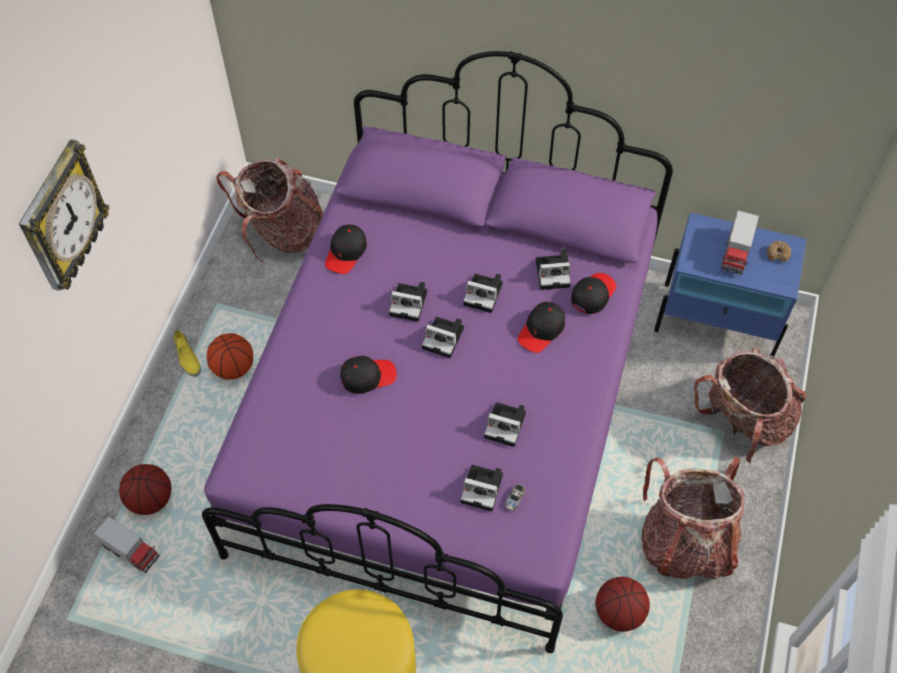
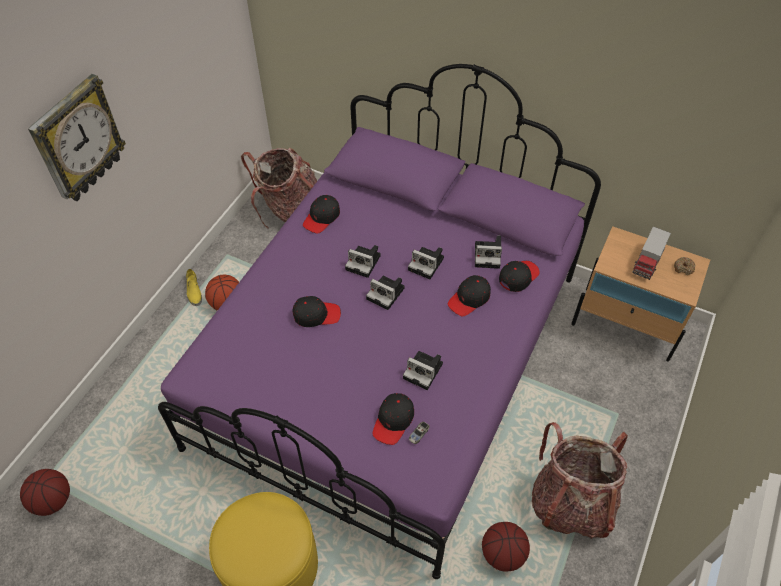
camera: 10 degrees right, 5 degrees down
(131, 551) = (110, 433): toy truck -> none
(151, 499) = (137, 395): basketball -> basketball (53, 500)
(483, 488) = (393, 421): camera -> black cap
(718, 321) = (626, 324): blue nightstand -> beige nightstand
(743, 421) = (636, 408): backpack -> none

